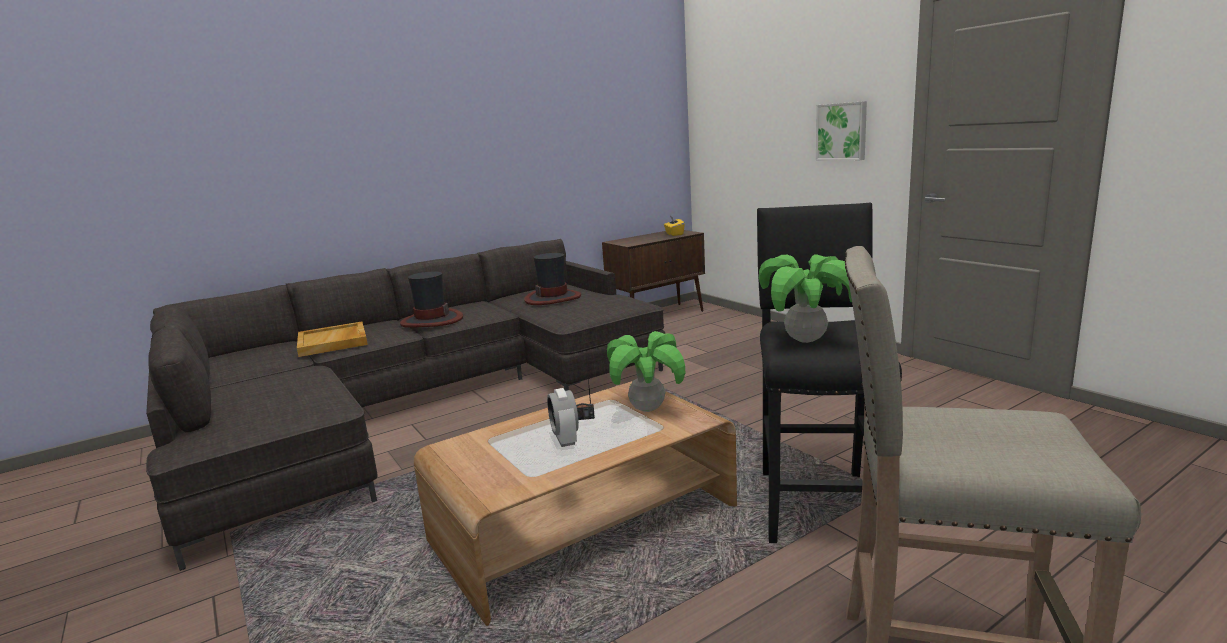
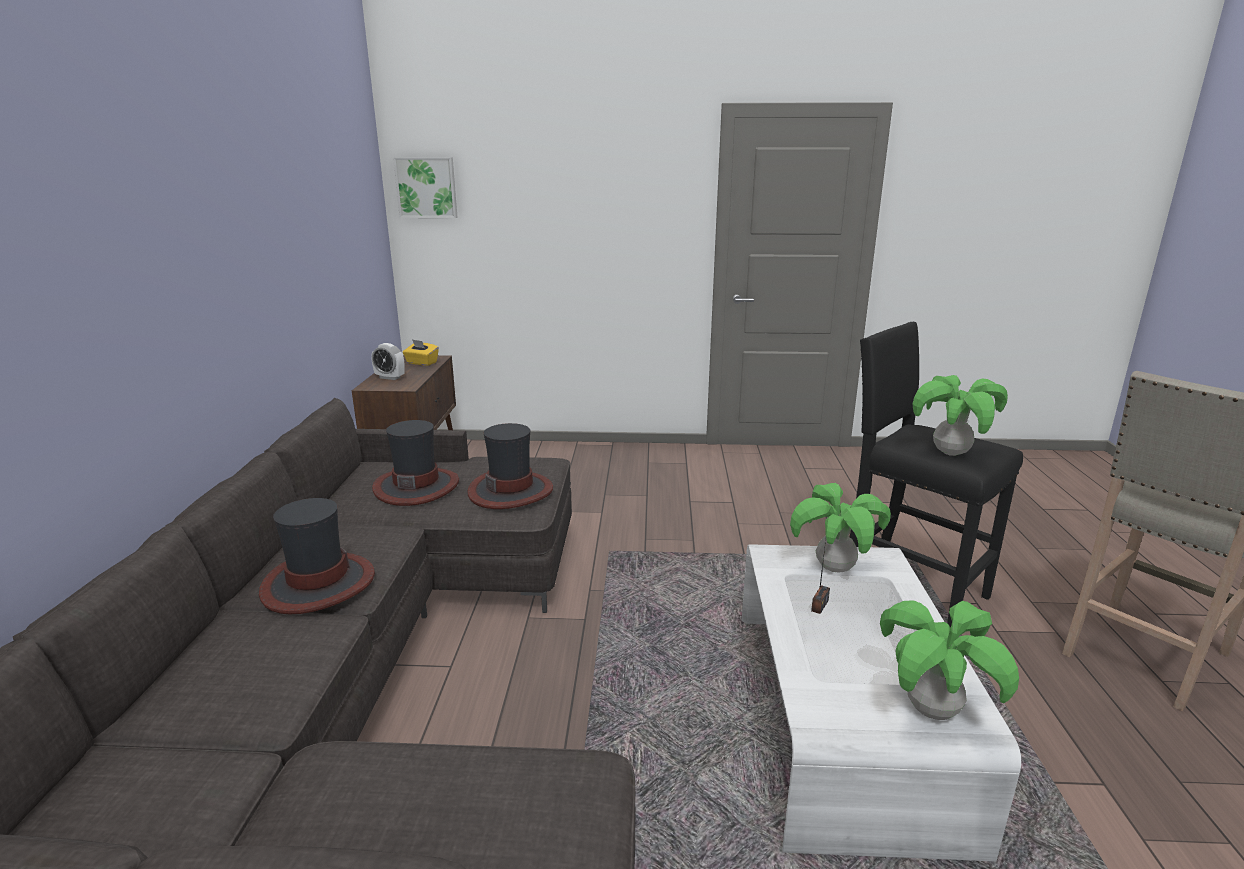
camera: 55 degrees left, 5 degrees up
(333, 342) = (230, 700): beige tray -> none
(490, 479) = (931, 710): none -> potted plant
(565, 439) = (867, 634): alarm clock -> alarm clock (390, 377)
(583, 311) = (511, 491): none -> hat
(584, 524) = (842, 717): brown coffee table -> white coffee table
(842, 131) = (634, 235): picture -> picture (426, 187)

